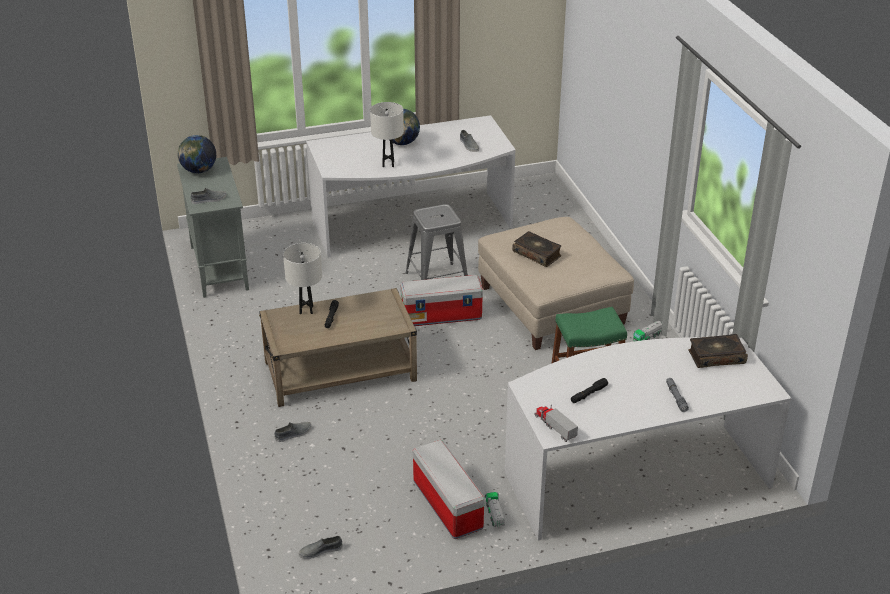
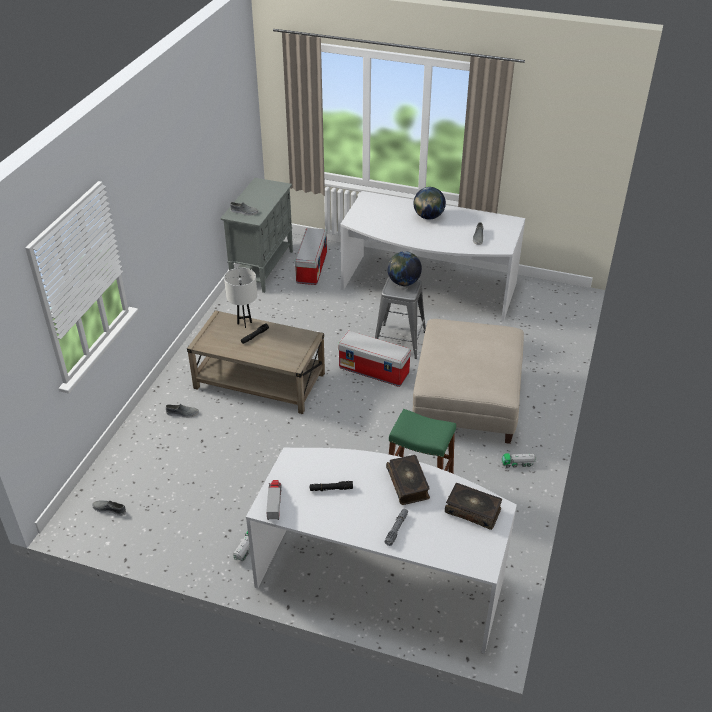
camera: 35 degrees right, 5 degrees up
(199, 171) = (262, 188): globe -> globe (403, 283)
(388, 164) = (399, 230): white table lamp -> none
(446, 504) = (223, 521): storage box -> storage box (311, 267)
(537, 254) = (455, 351): book -> book (408, 484)

